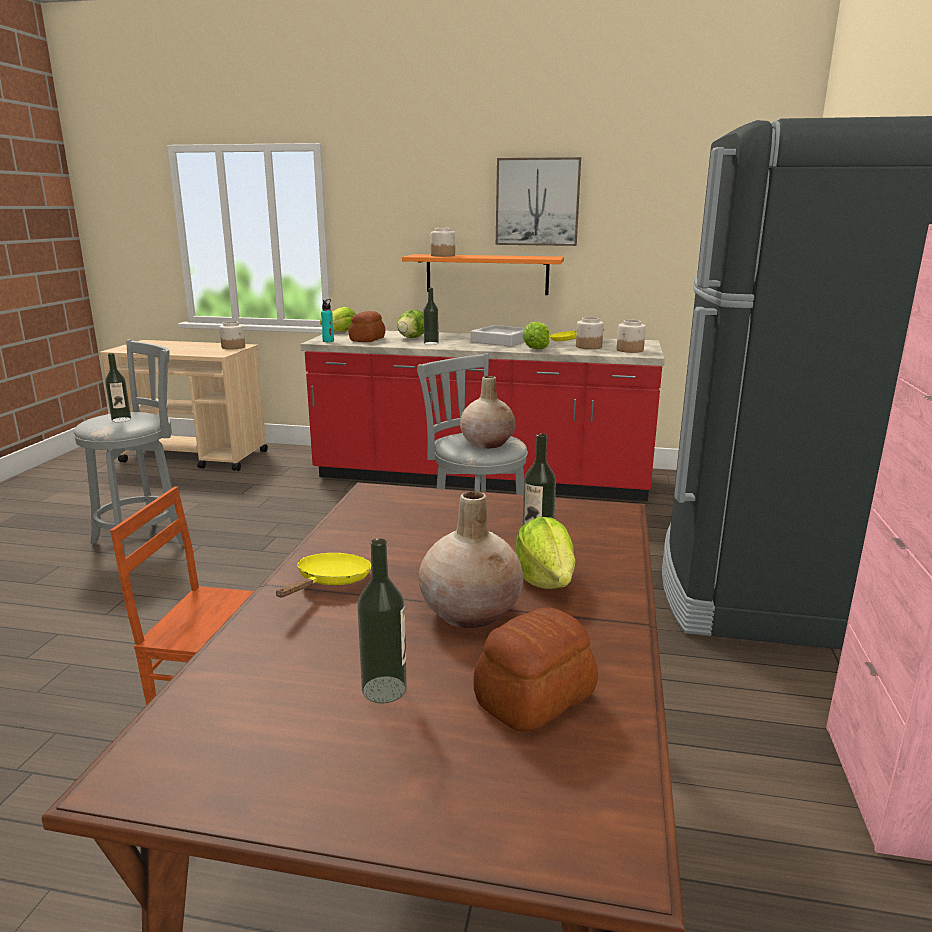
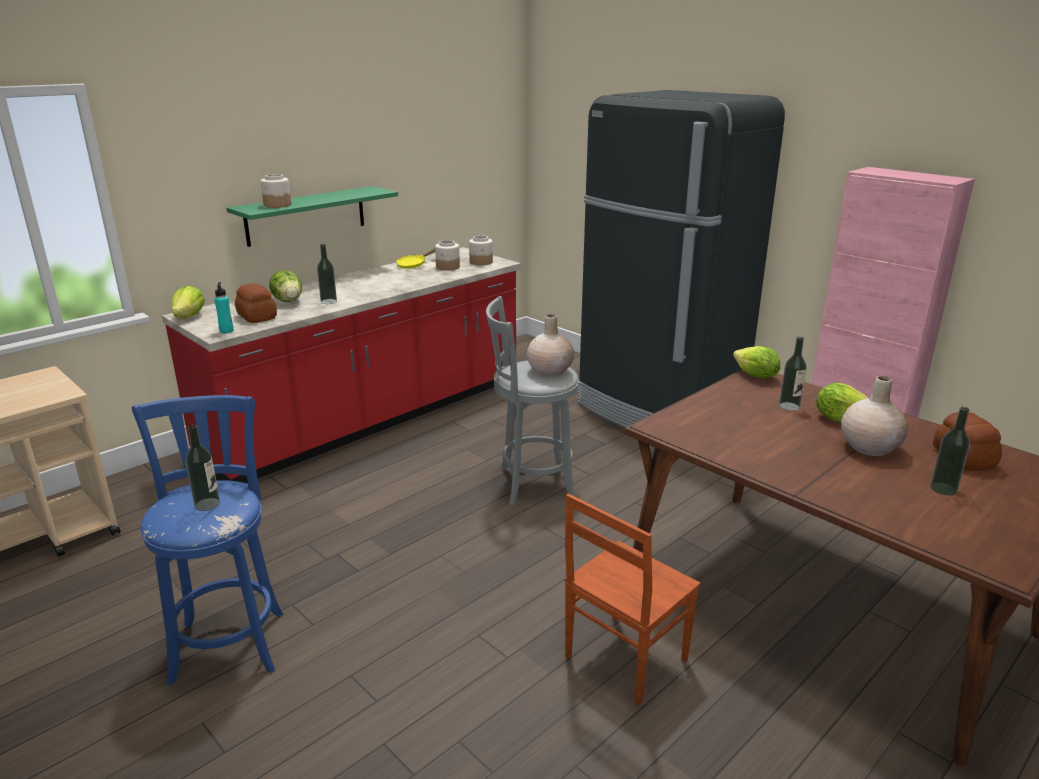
camera: 55 degrees left, 5 degrees up
(145, 542) = (229, 642): grey stool -> blue stool
(233, 347) = (41, 380): jar -> none
(330, 582) = (805, 474): yellow frying pan -> none
(487, 274) = (306, 215): orange shelf -> green shelf
(501, 341) = (371, 281): grey tray -> none
(536, 348) = (423, 280): lettuce -> lettuce (756, 376)
(537, 202) = (343, 136): picture -> none

